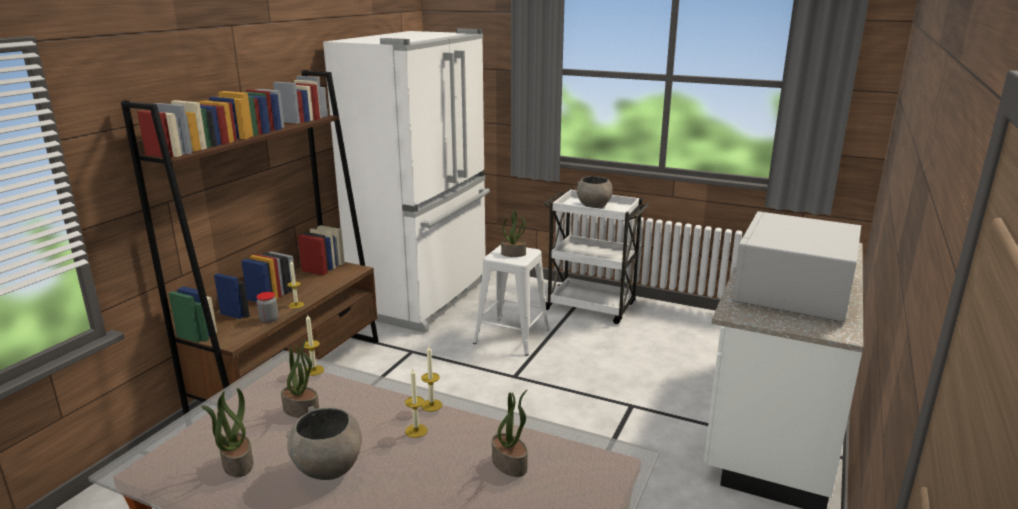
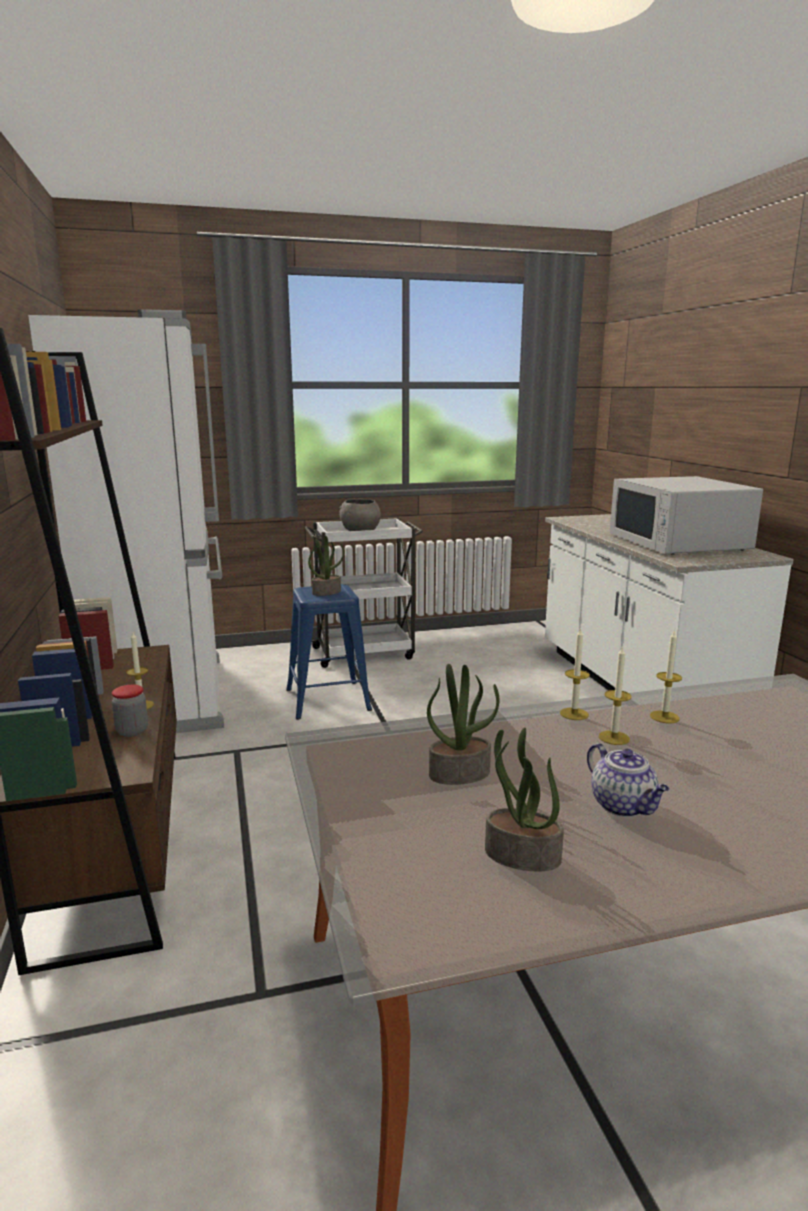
camera: 40 degrees left, 5 degrees down
(314, 370) = (378, 735): candle -> candle (664, 717)
(328, 469) = (624, 806): grey bowl -> teapot
(510, 463) = (741, 725): potted plant -> none
(512, 336) = (328, 699): white stool -> blue stool

